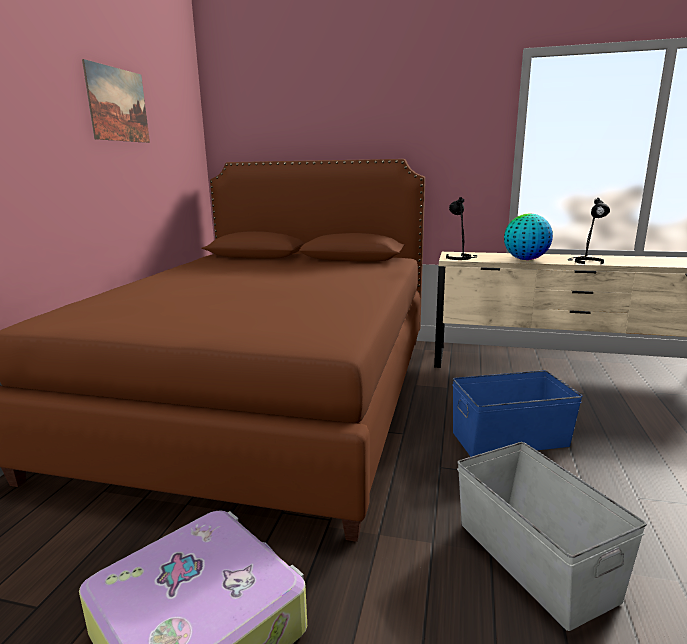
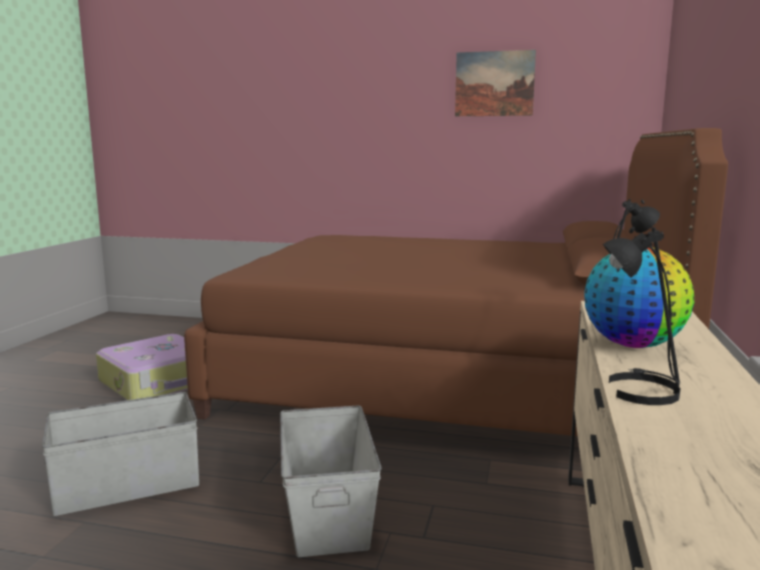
camera: 90 degrees right, 5 degrees down
(508, 438) = (328, 509): blue storage box -> grey storage box

